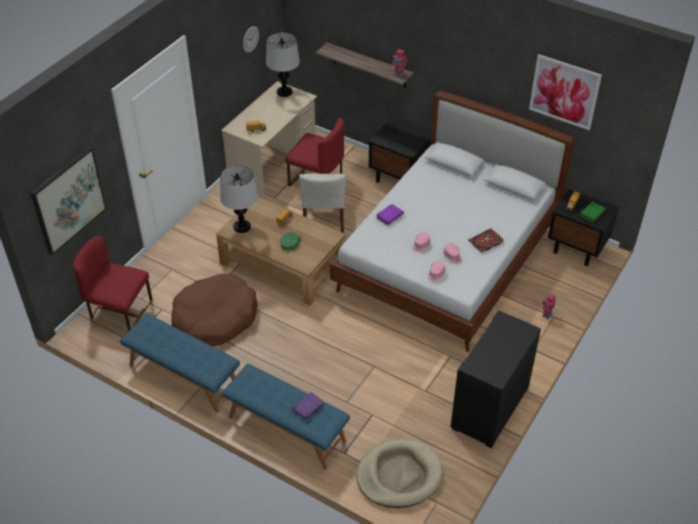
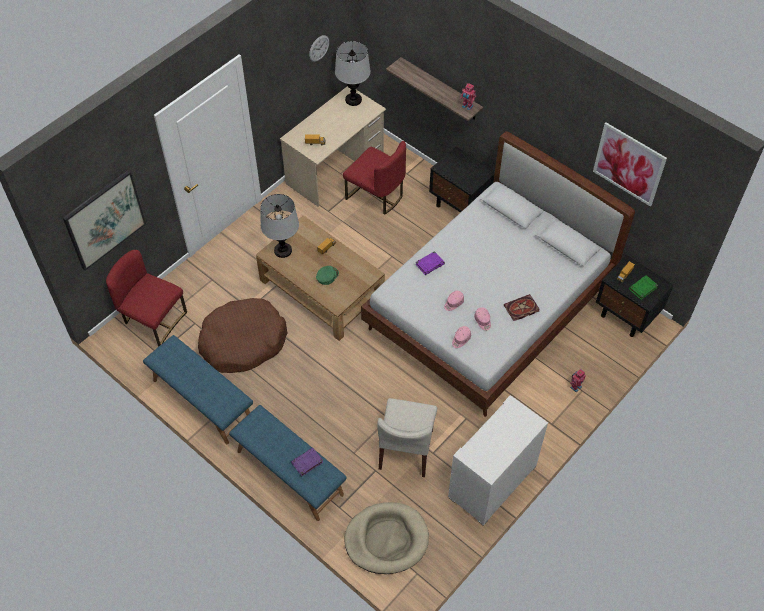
camera: 10 degrees right, 10 degrees up
(324, 220) = (373, 244): beige chair -> beige chair (406, 450)
(490, 408) = (493, 482): black dresser -> white dresser

